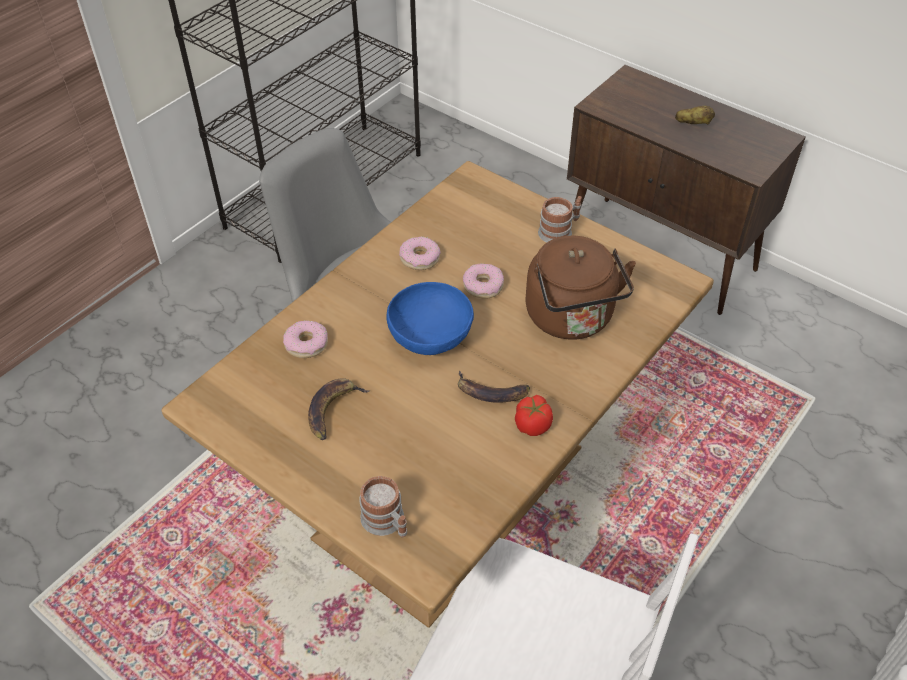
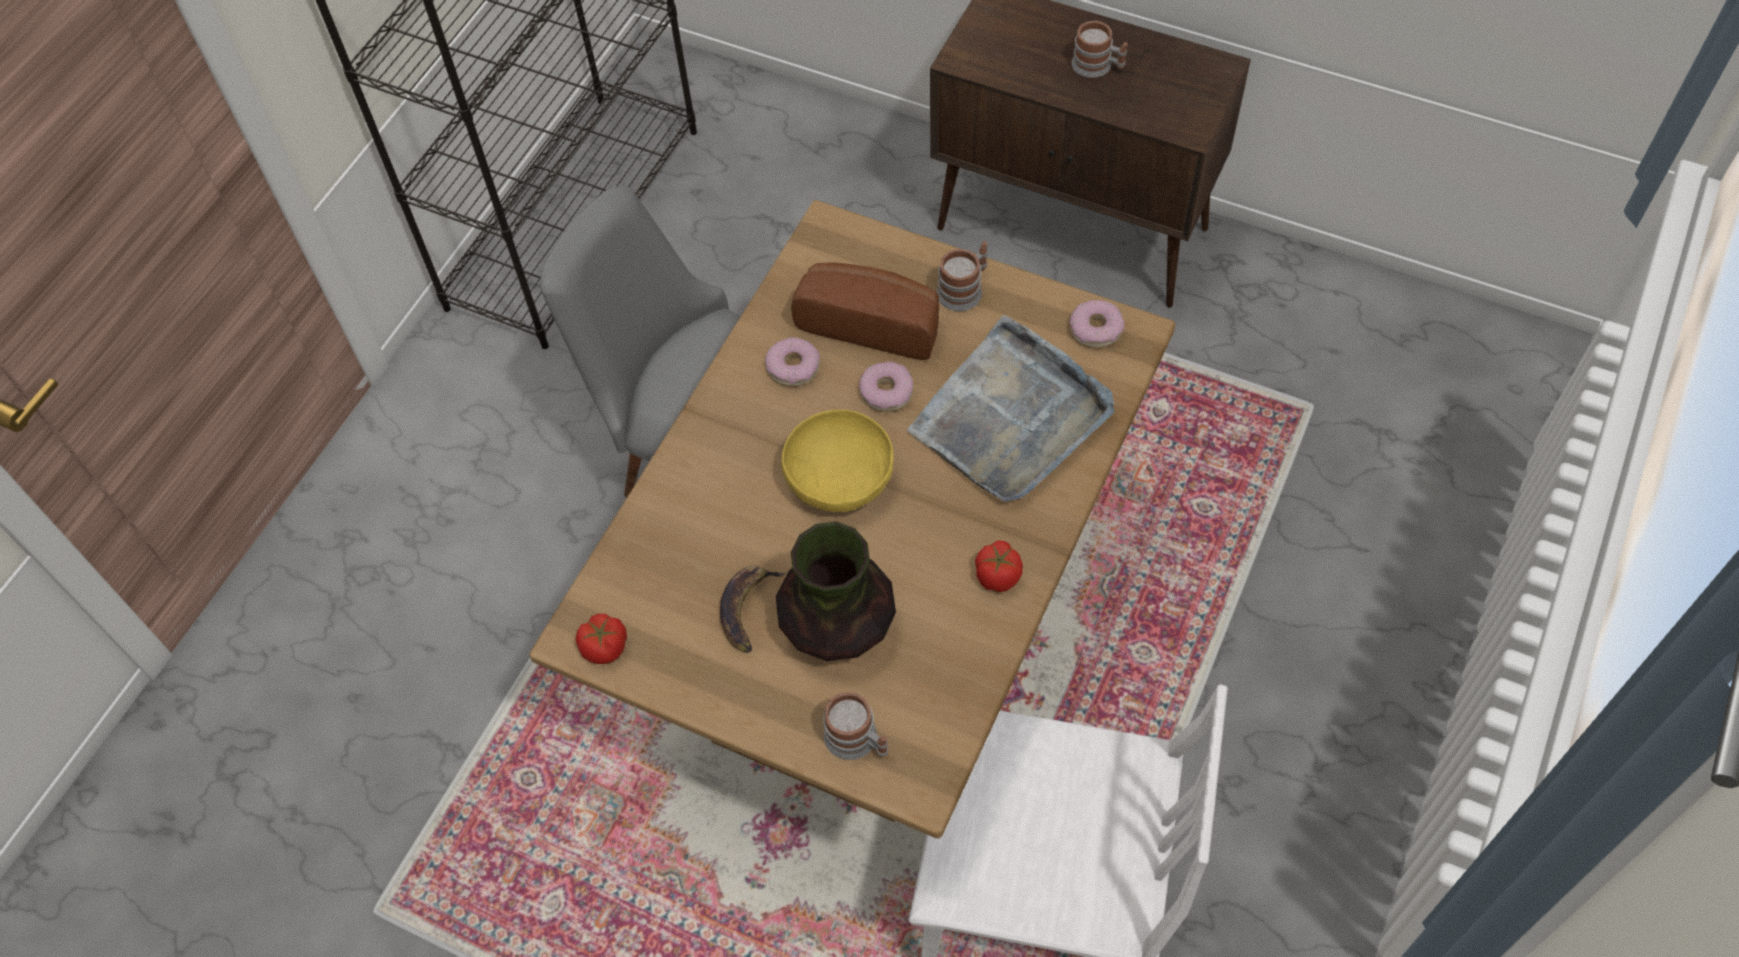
camera: 10 degrees left, 10 degrees up
(218, 415) = (605, 647): none -> tomato
(306, 344) = (685, 524): donut -> donut (1096, 329)
(398, 437) = (838, 627): none -> vase
(431, 336) = (840, 479): blue bowl -> yellow bowl
(486, 240) = (872, 322): none -> bread
(490, 393) = (935, 543): banana -> none
(572, 319) = (1011, 417): brown kettle -> grey tray
(693, 124) = (1098, 66): potato -> mug

